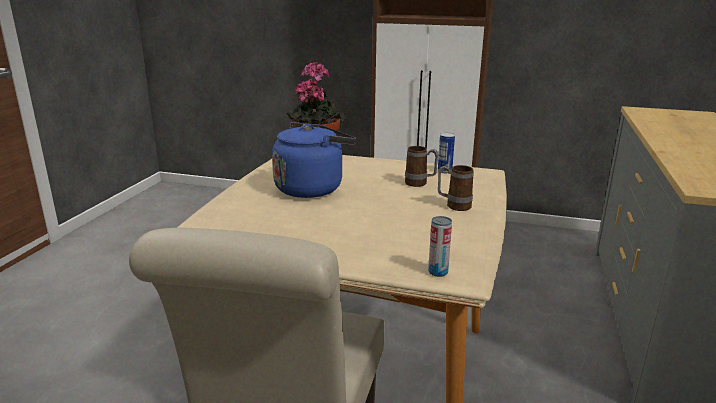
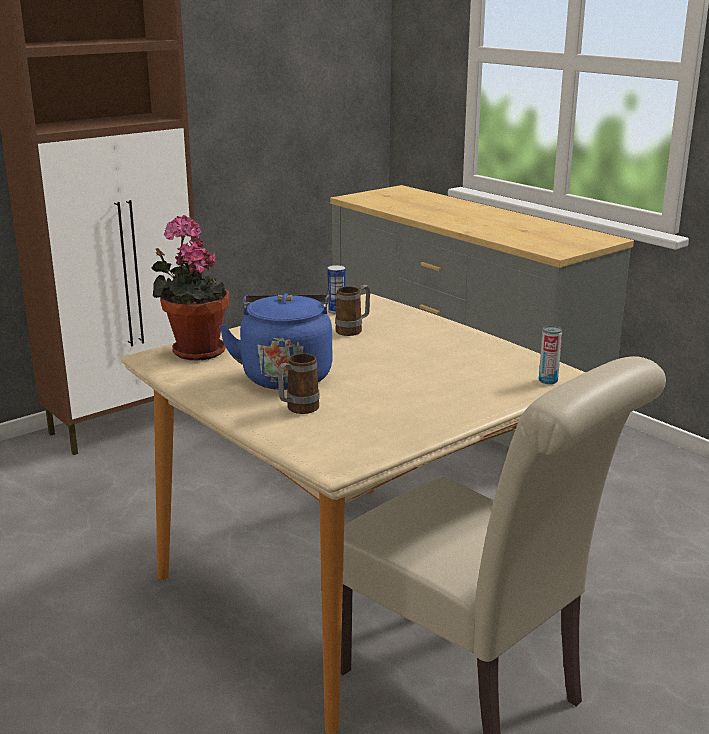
camera: 55 degrees left, 0 degrees up
(453, 206) = (427, 335): mug -> mug (297, 410)

